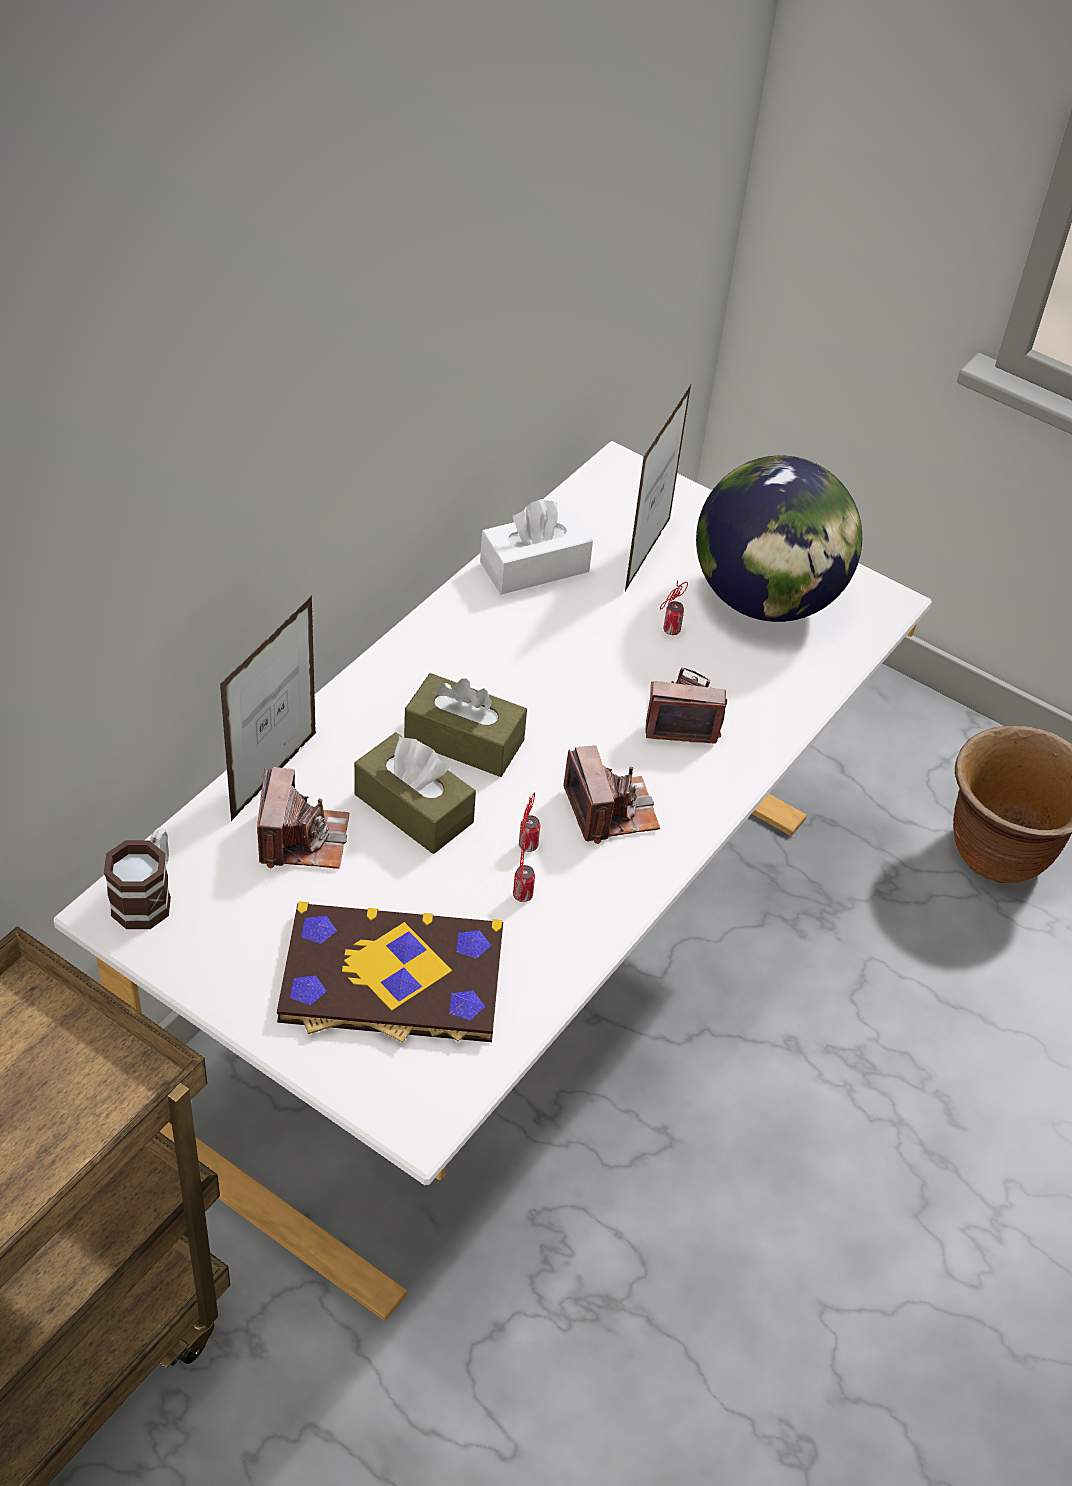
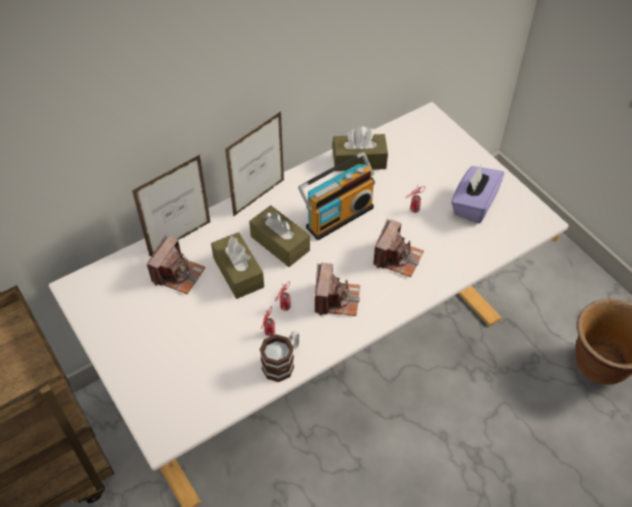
camera: 25 degrees right, 5 degrees up
(147, 896) = (94, 284): mug -> mug (283, 362)
(392, 979) = (185, 358): book -> none
(534, 567) = (359, 160): white tissue box -> brown tissue box
(543, 669) = (337, 215): none -> radio
(647, 554) = (421, 166): picture frame -> picture frame (259, 197)
(681, 716) = (397, 257): camera -> camera turned 90 degrees clockwise
(765, 600) = (473, 204): globe -> purple tissue box

